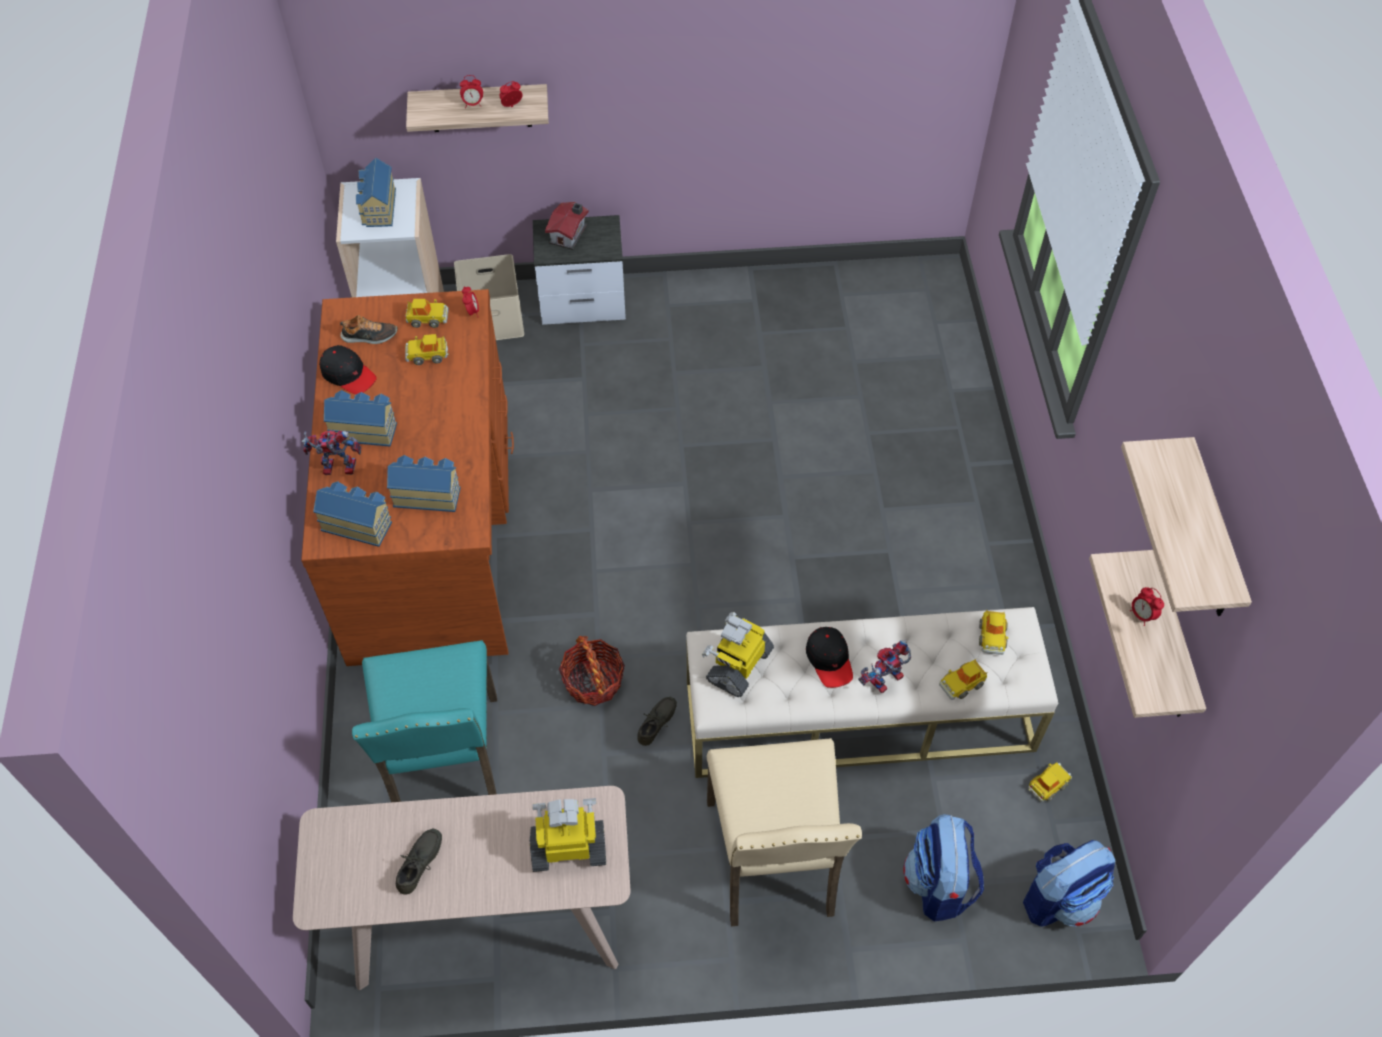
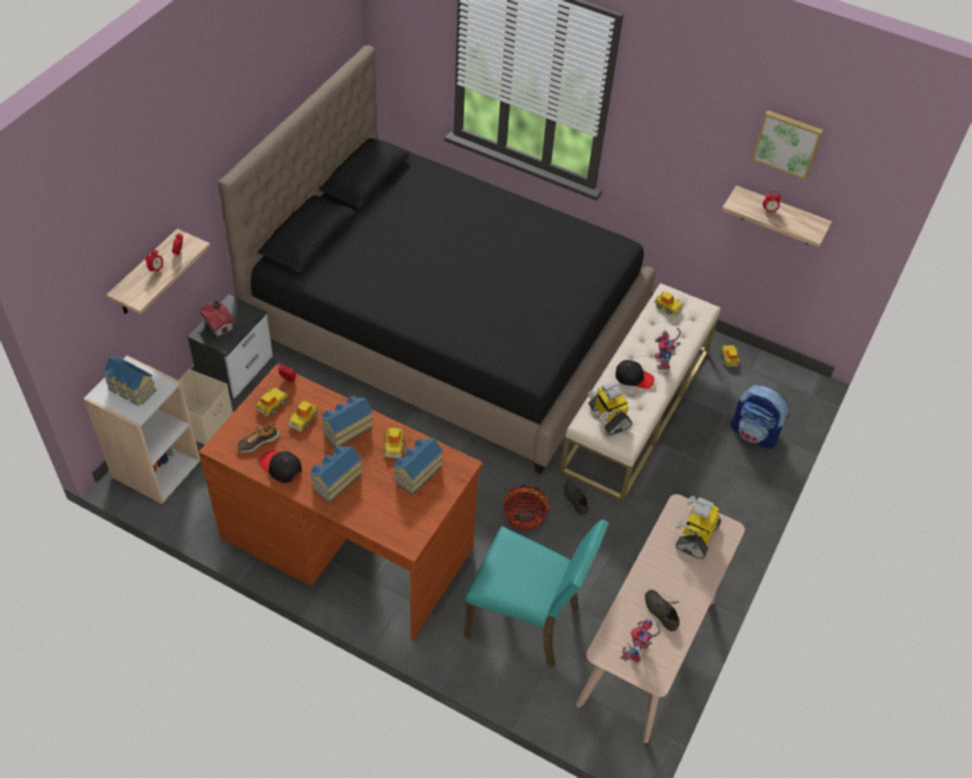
camera: 60 degrees left, 5 degrees down
(336, 469) = (356, 510): toy robot -> toy robot (637, 653)
(348, 374) = (281, 467): black cap -> black cap turned 120 degrees counterclockwise
(357, 523) = (409, 518): toy house -> toy house (346, 429)
(369, 336) = (258, 441): shoe -> shoe turned 150 degrees counterclockwise
(774, 860) = (696, 494): beige chair -> none
(815, 443) = (446, 324): none -> black bed
(962, 683) = (686, 334): toy car -> toy car (394, 446)
(1059, 897) = (791, 392): backpack -> none
(1211, 536) = (787, 143): shelf -> picture

